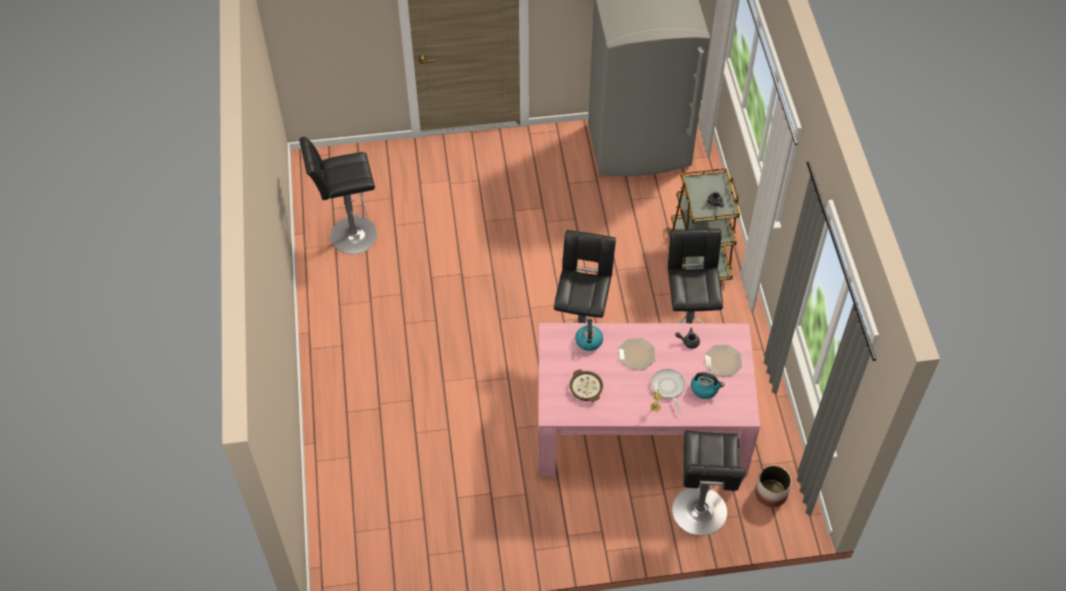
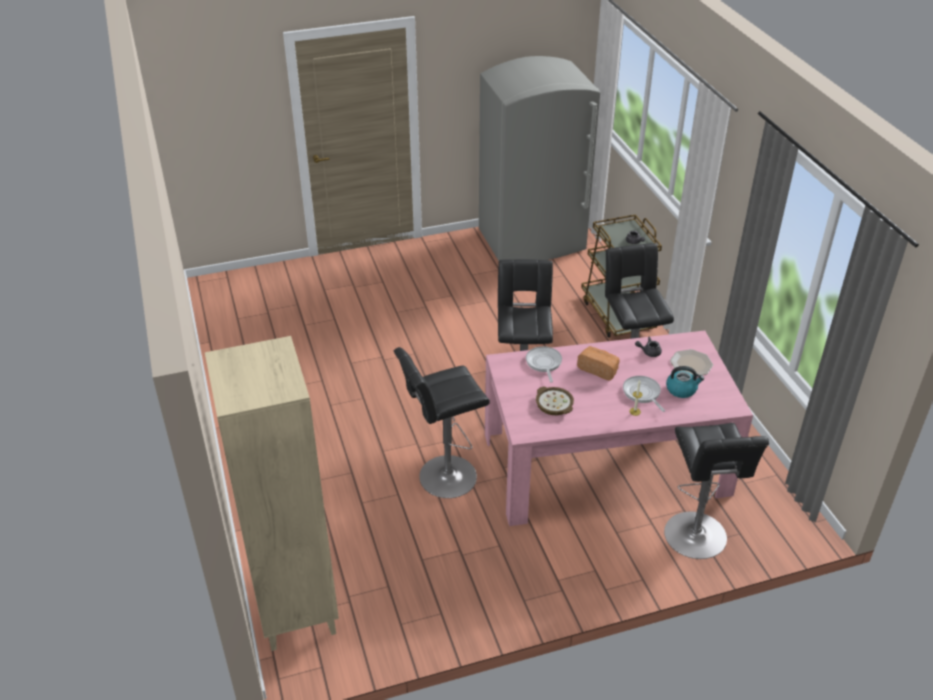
camera: 10 degrees left, 15 degrees down
(344, 528) = (295, 610): none -> beige bookcase
(350, 236) = (259, 338): black stool -> black stool (443, 478)
(588, 341) = (544, 363): kettle -> frying pan
(636, 355) = (598, 369): plate -> bread
(771, 493) = (765, 508): planter -> none

